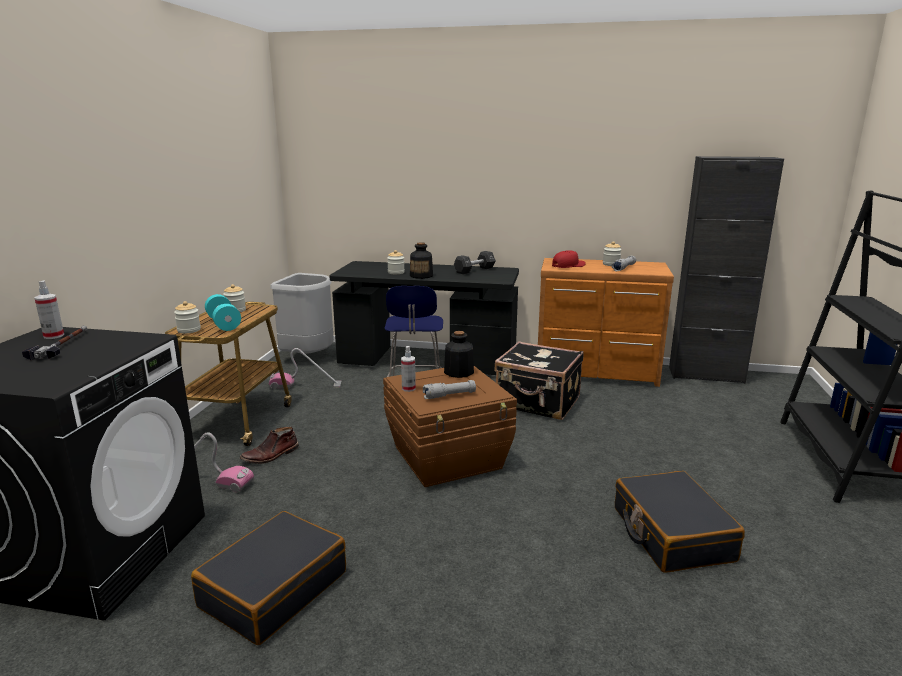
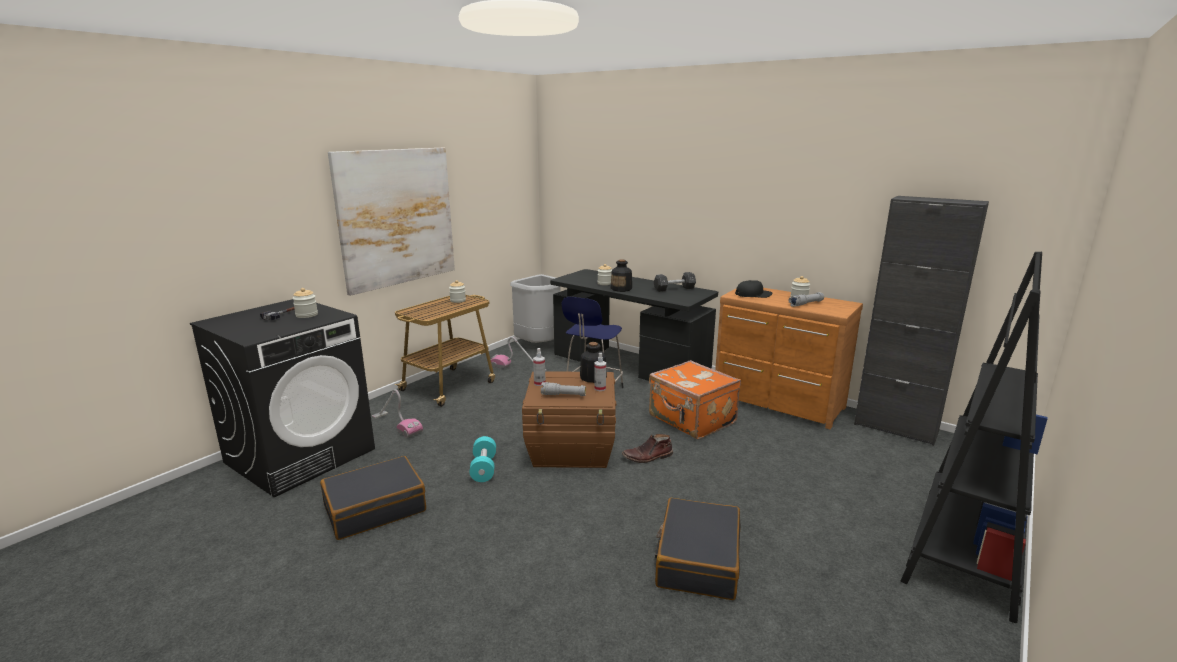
camera: 25 degrees right, 0 degrees up
(54, 336) = (293, 305): spray bottle -> spray bottle (600, 388)
(149, 206) = (397, 217): none -> picture
(189, 330) = (411, 312): jar -> jar (306, 315)
(224, 323) = (437, 310): turquoise dumbbell -> turquoise dumbbell (484, 468)
(271, 455) = (449, 417): brown boot -> brown boot (647, 457)
(538, 403) = (691, 420): black suitcase -> orange suitcase
(568, 265) = (753, 295): red cap -> black cap

